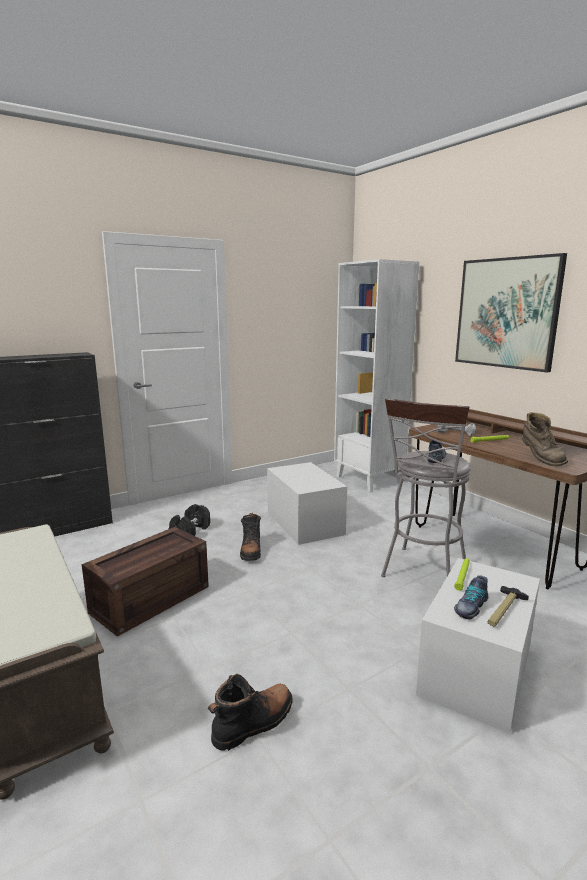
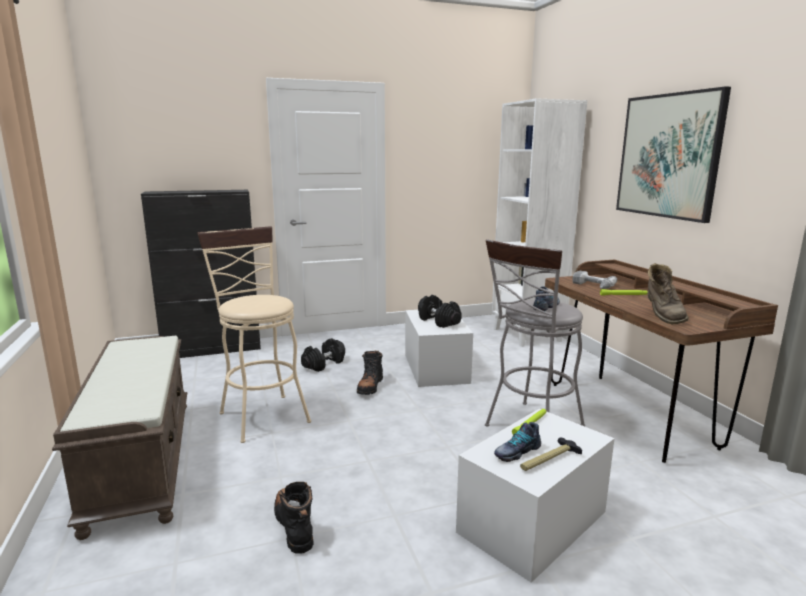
camera: 15 degrees right, 0 degrees up
(151, 598) = (261, 414): crate -> beige stool
(254, 723) = (294, 526): black boot -> black boot turned 90 degrees counterclockwise
(307, 477) = (438, 321): none -> black dumbbell

